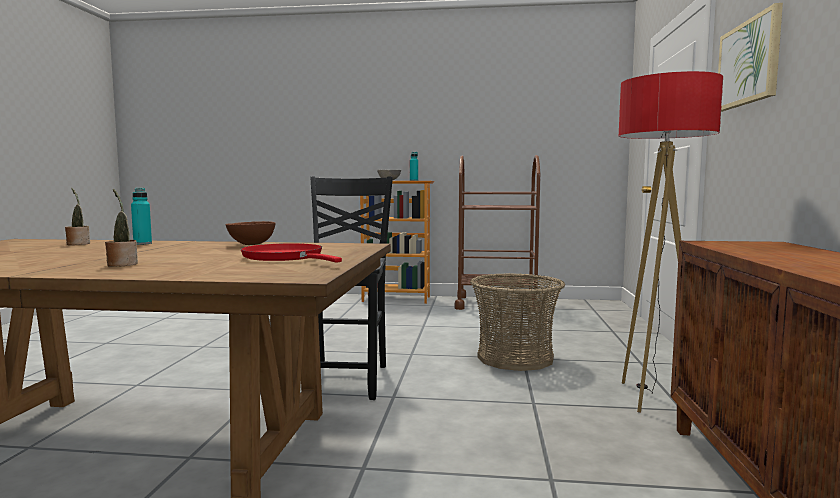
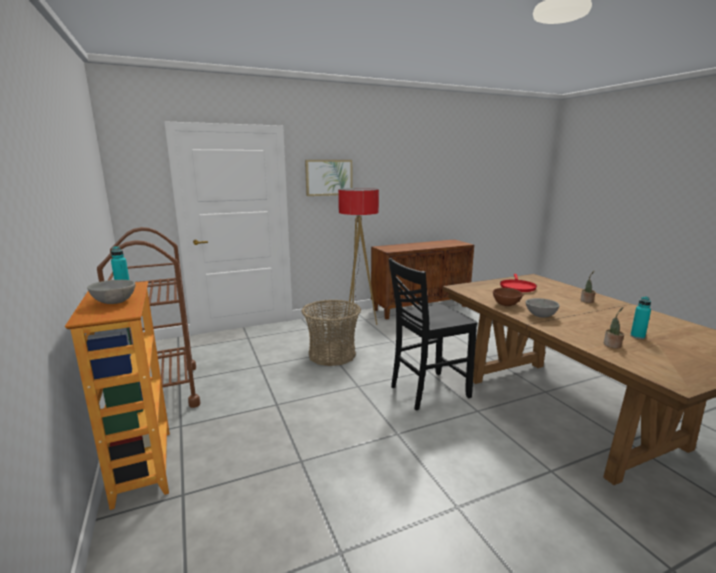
camera: 120 degrees left, 10 degrees up
(142, 243) = (565, 329): turquoise bottle -> turquoise bottle (637, 336)
(188, 245) = (540, 316): none -> grey bowl

